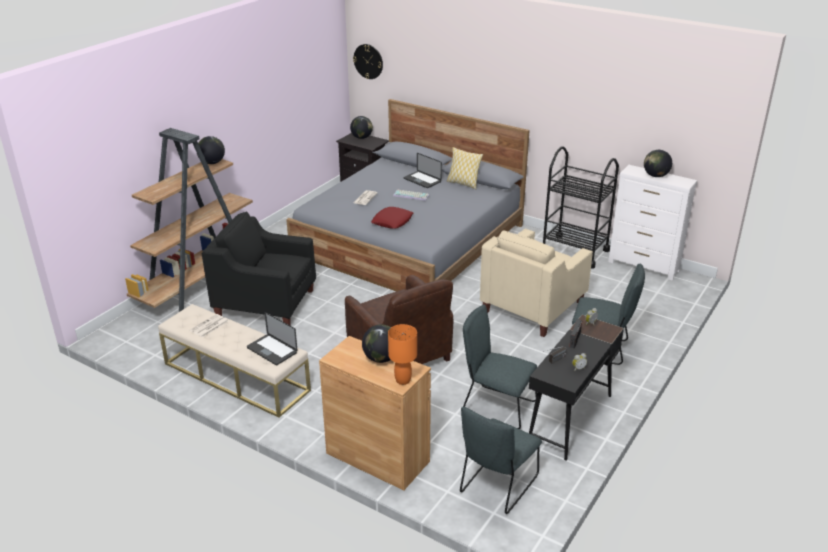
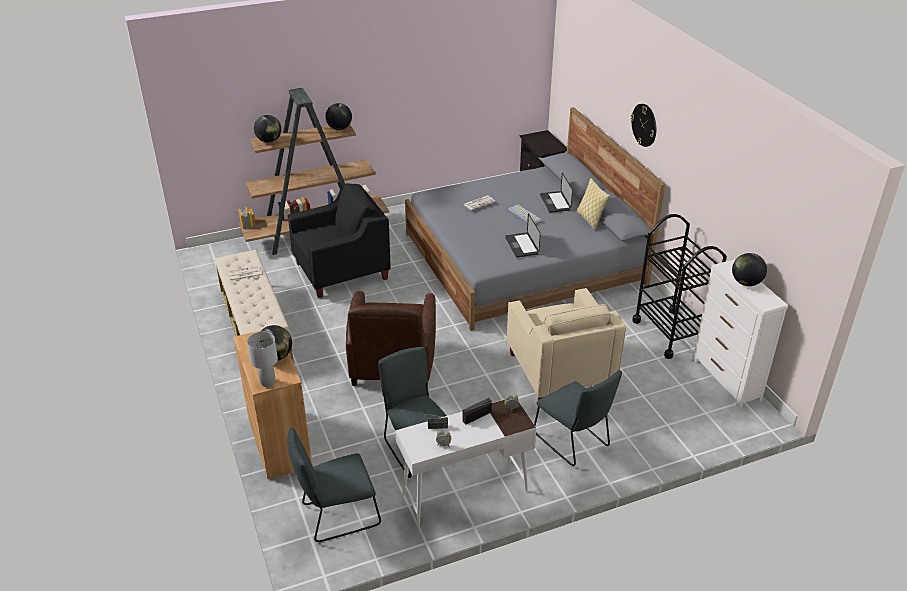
camera: 35 degrees right, 5 degrees up
(265, 303) = (341, 271): black armchair -> black armchair turned 105 degrees clockwise
(272, 350) = (263, 314): laptop -> laptop (521, 245)
(361, 137) = (546, 139): globe -> globe (269, 141)
(368, 61) = (565, 62): wall clock -> wall clock (644, 125)
(392, 221) = (477, 235): red pillow -> none
(403, 380) = (267, 383): orange table lamp -> grey table lamp
(533, 307) = (559, 372): beige armchair -> beige armchair turned 90 degrees counterclockwise
(570, 419) = (464, 492): black desk -> white desk

